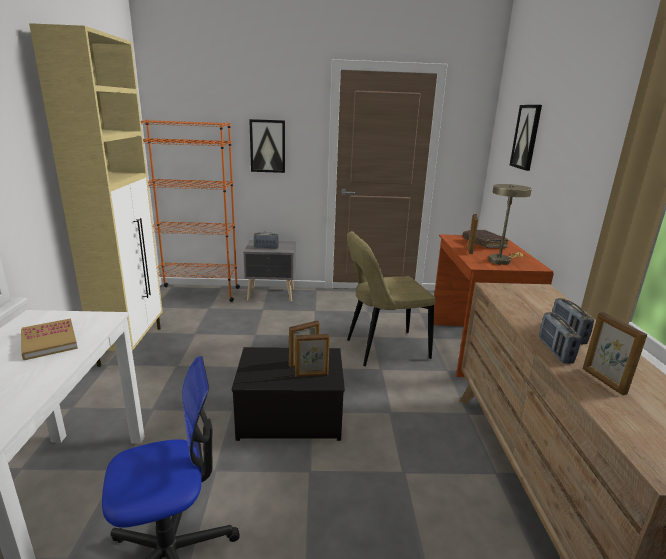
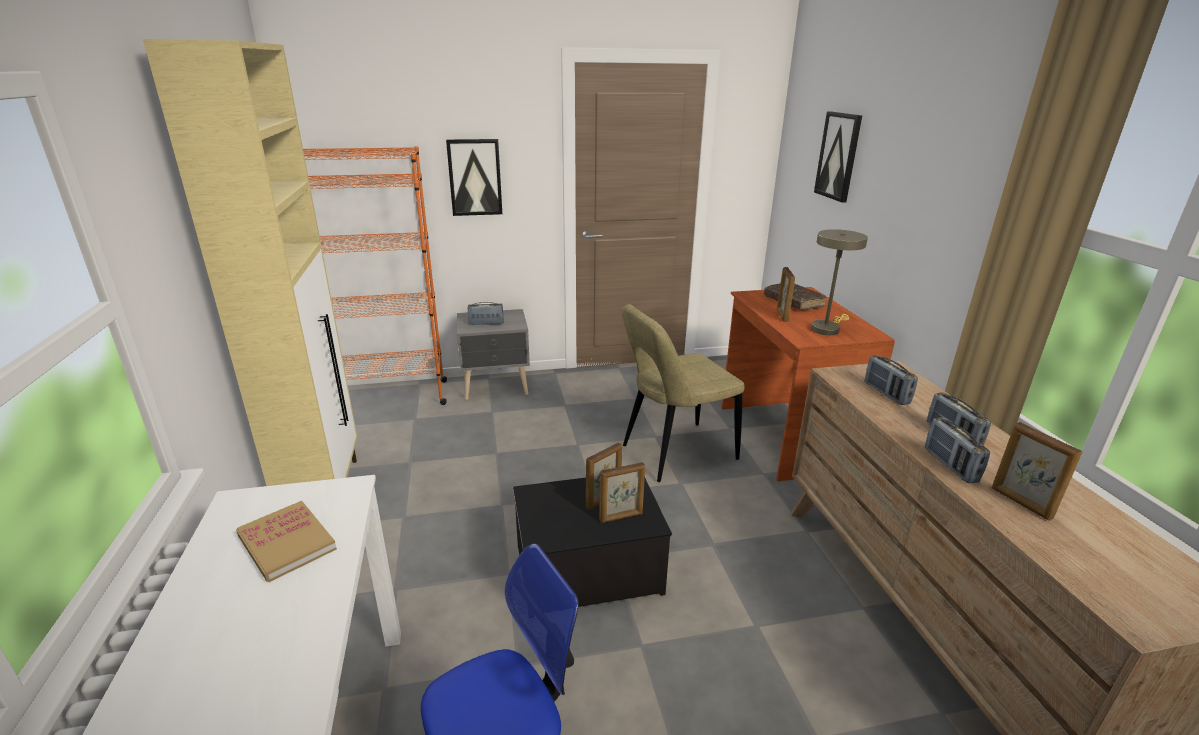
camera: 10 degrees left, 5 degrees up
(527, 302) = (886, 393): none -> radio

